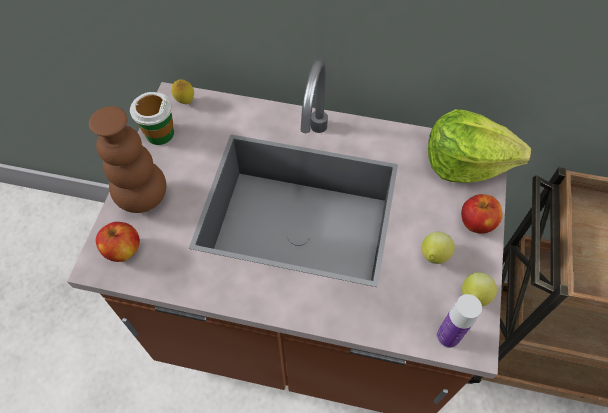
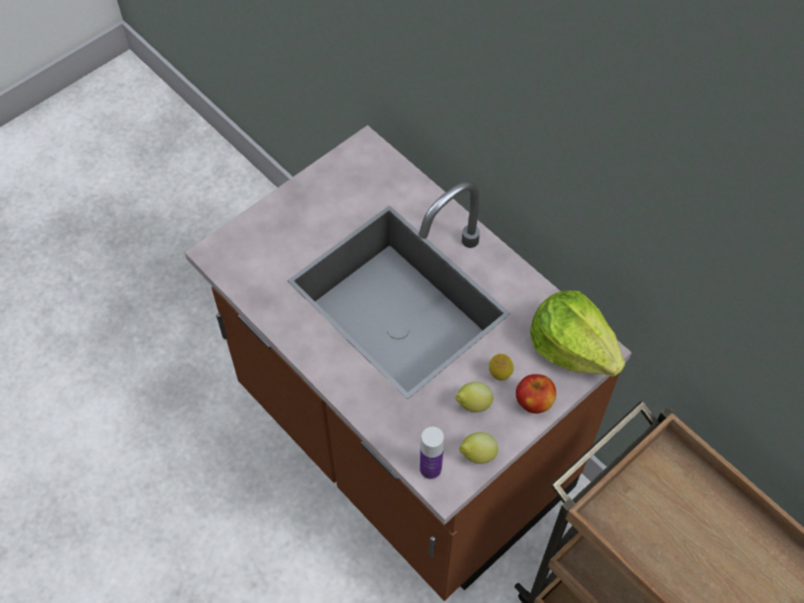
camera: 35 degrees right, 0 degrees up
(123, 250) = (239, 253): apple -> none
(143, 198) = (281, 220): brown vase -> none
(159, 133) = (332, 172): cup -> none
(185, 102) = (373, 155): lemon -> lemon (499, 375)

